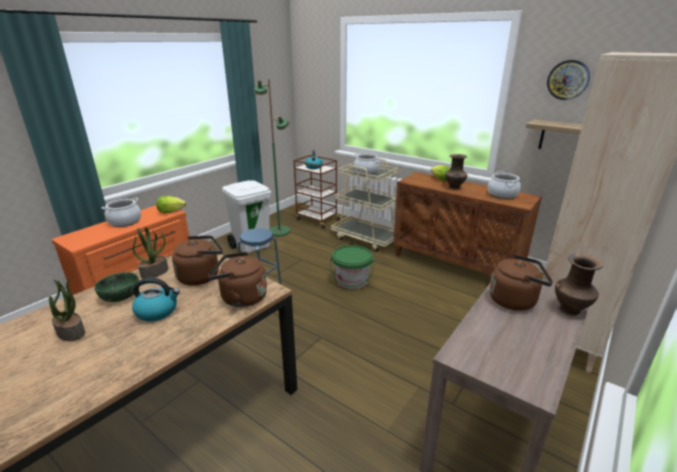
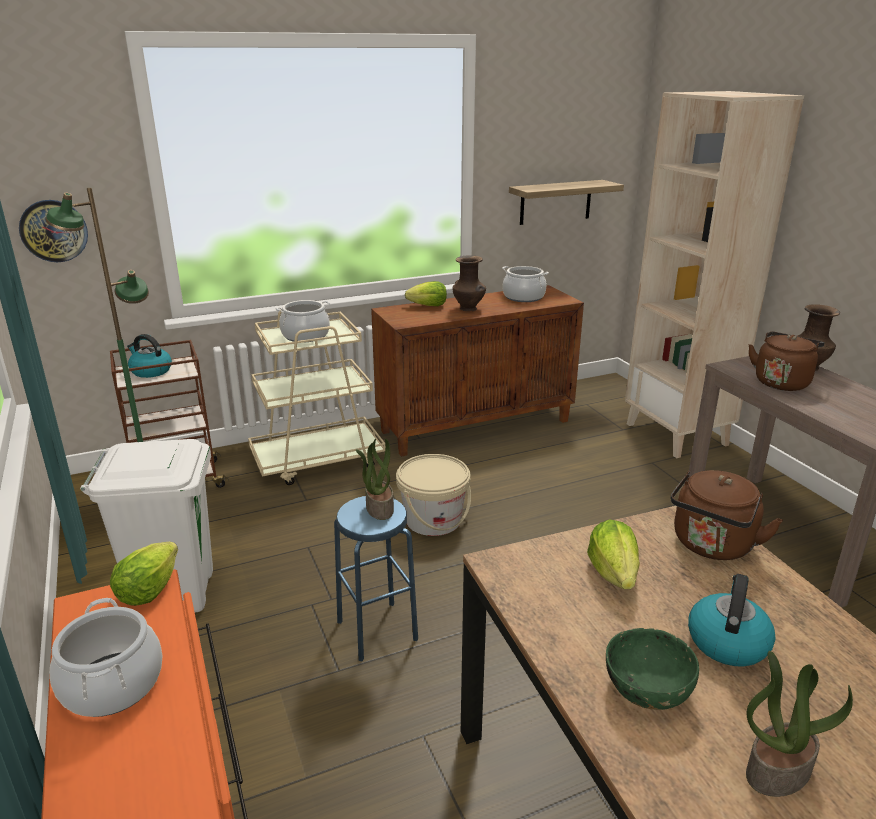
camera: 60 degrees left, 0 degrees up
(155, 272) = (564, 629): potted plant -> potted plant (379, 508)
(201, 276) = (613, 573): brown kettle -> lettuce
(351, 281) = (433, 520): green bucket -> beige bucket
(568, 80) = (540, 128): wall clock -> wall clock (54, 231)

